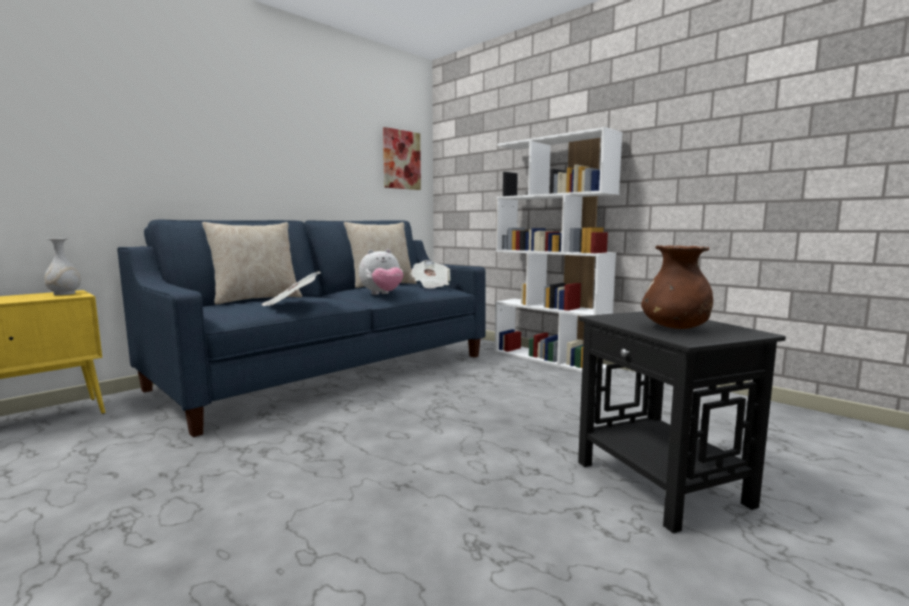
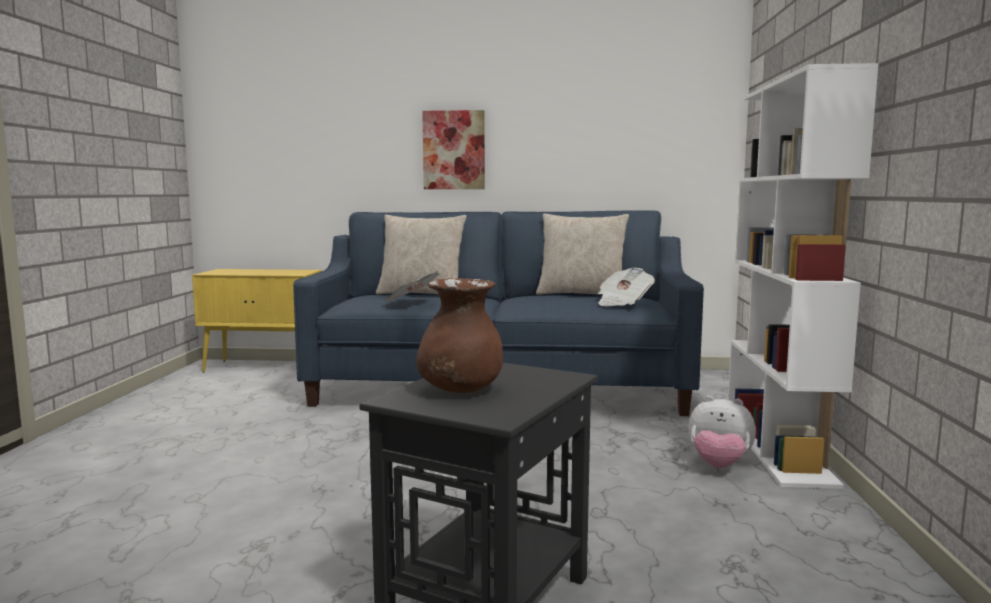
camera: 50 degrees right, 0 degrees up
(65, 294) = (299, 272): white vase -> none
(382, 294) = (531, 305): plush toy -> plush toy (719, 466)
(401, 160) = (683, 123): picture -> picture (454, 150)

